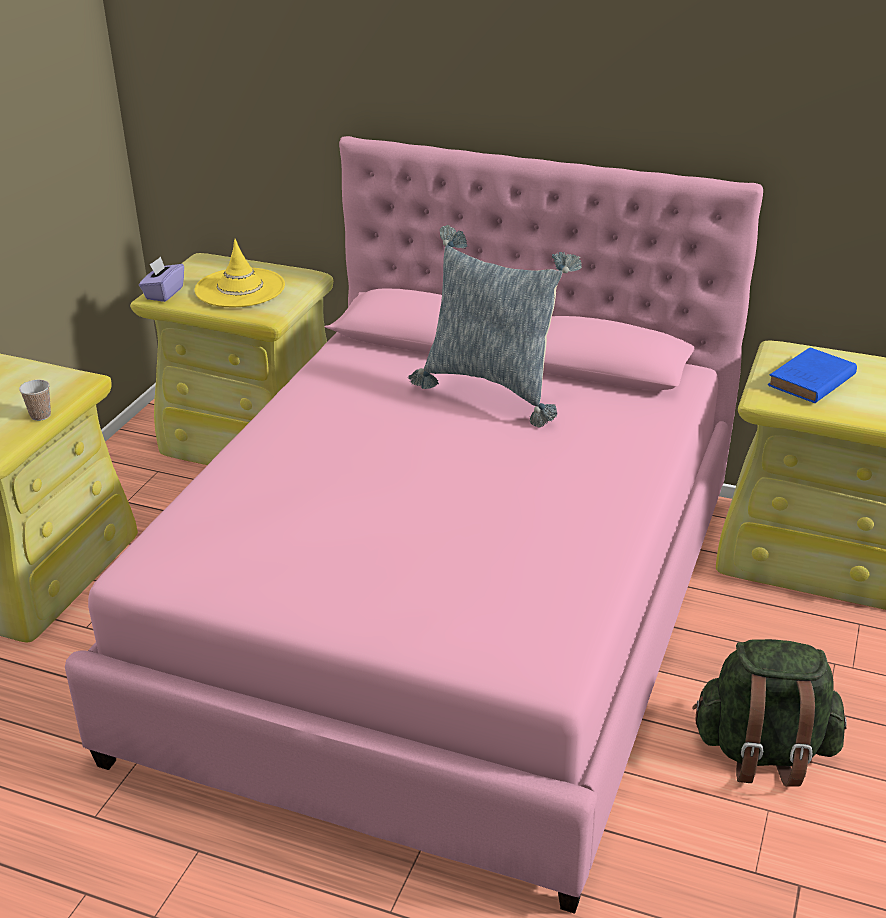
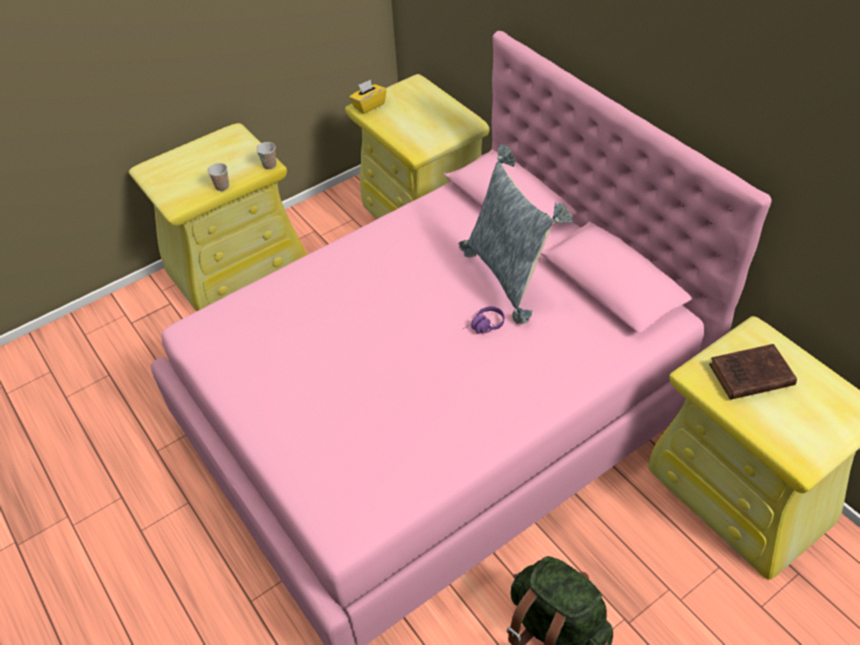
camera: 35 degrees right, 15 degrees up
(88, 378) = (270, 165): none -> cup
(164, 293) = (369, 105): purple tissue box -> yellow tissue box
(240, 288) = (417, 118): yellow hat -> none
(508, 442) = (484, 327): none -> purple headphones
(810, 381) = (749, 375): blue book -> brown book

